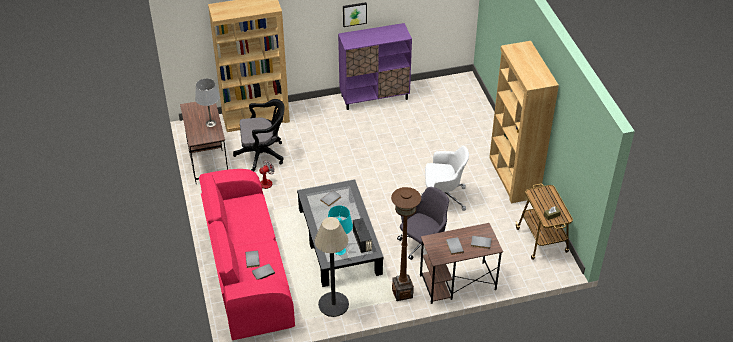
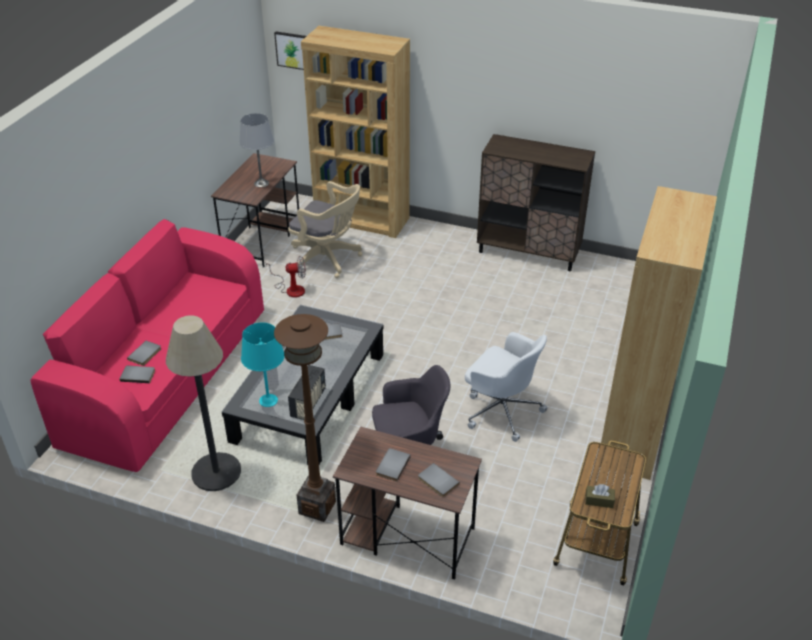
camera: 35 degrees right, 5 degrees down
(263, 154) = (328, 259): black office chair -> beige office chair
(354, 14) = (521, 110): picture -> picture (293, 50)
(374, 97) = (529, 252): purple cabinet -> brown cabinet

